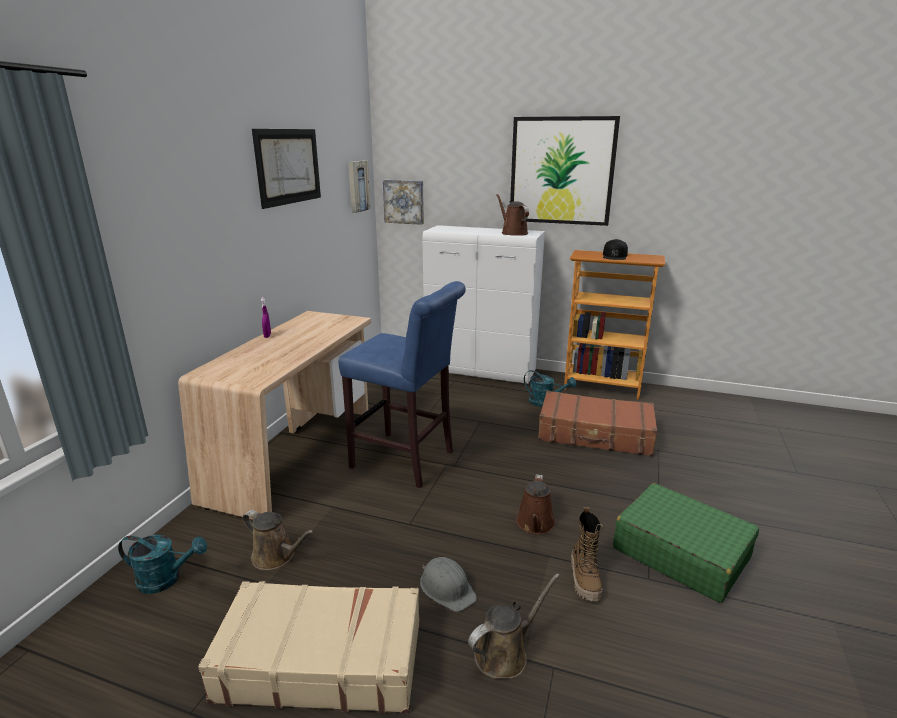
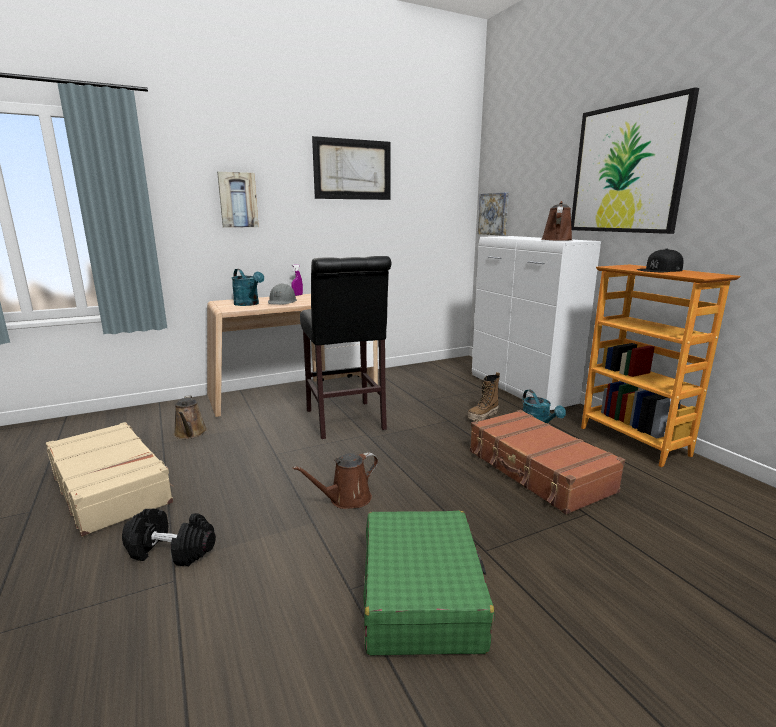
camera: 45 degrees right, 5 degrees down
(166, 579) = (140, 419): turquoise watering can -> turquoise watering can (249, 304)
(357, 186) = (448, 197): picture -> picture (238, 200)
(407, 461) = (346, 422): blue stool -> black stool
(447, 588) = (221, 497): grey hard hat -> grey hard hat (282, 302)
(505, 653) = (172, 551): brown watering can -> black dumbbell
(585, 579) = (304, 552): boot -> boot (483, 416)

